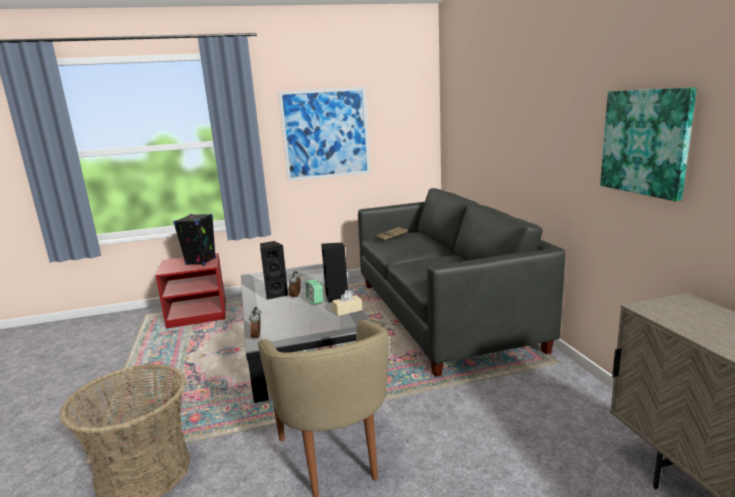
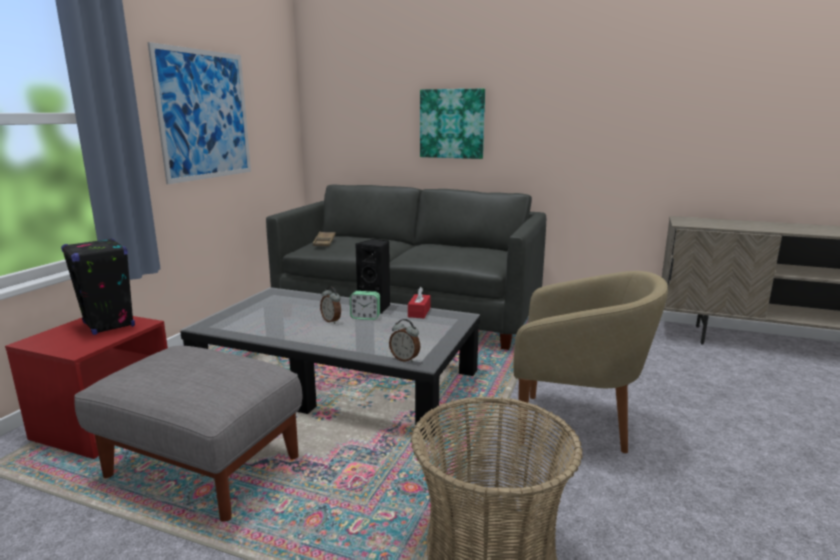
camera: 55 degrees left, 0 degrees up
(177, 353) = (202, 467): none -> grey ottoman
(275, 294) = (301, 327): black speaker -> none
(347, 310) = (419, 312): beige tissue box -> red tissue box
(645, 142) = (625, 115): picture -> picture (452, 124)

